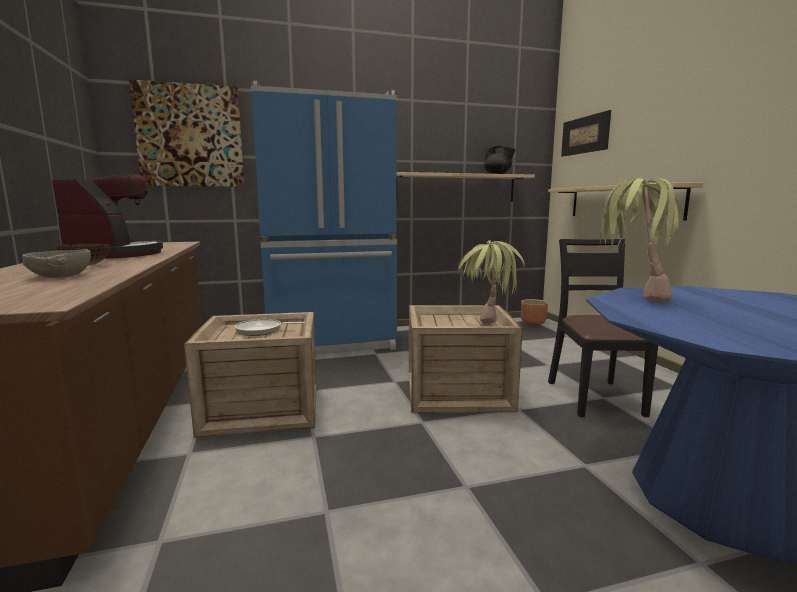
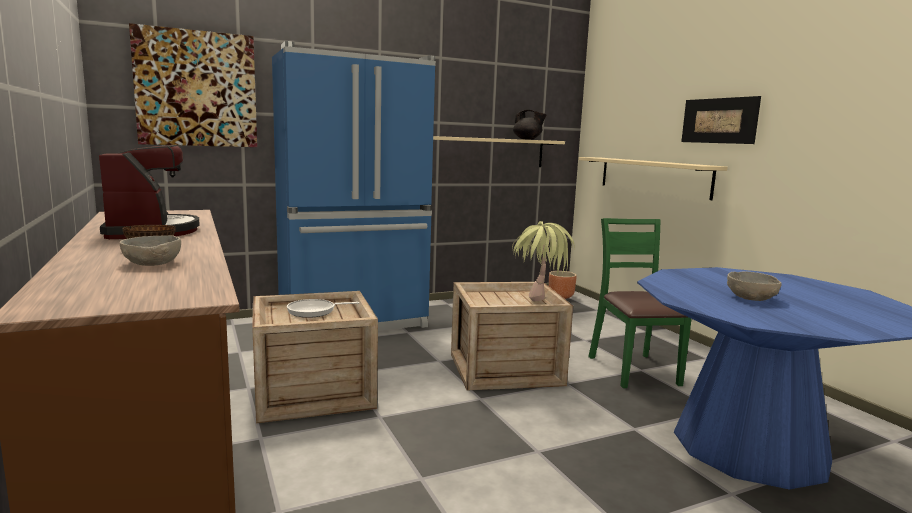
camera: 10 degrees left, 0 degrees up
(584, 135) = (615, 104): picture -> picture (719, 120)
(594, 397) = (633, 370): black chair -> green chair
(632, 297) = (674, 279): potted plant -> none
(729, 317) = (751, 298): none -> grey bowl

